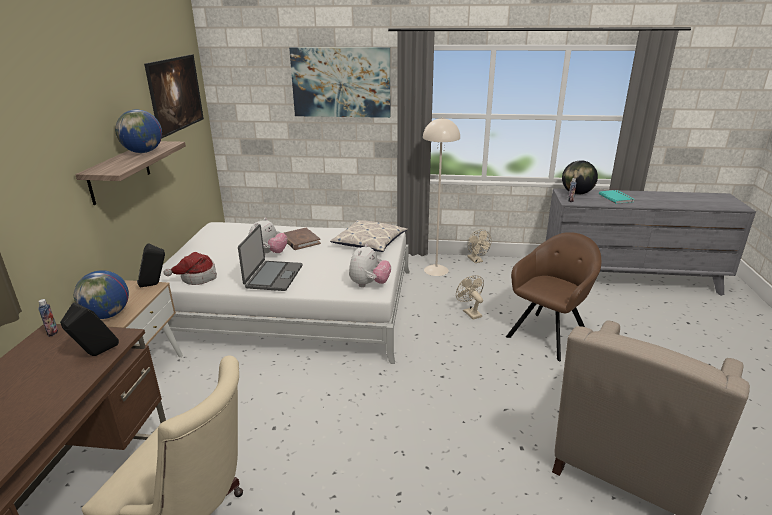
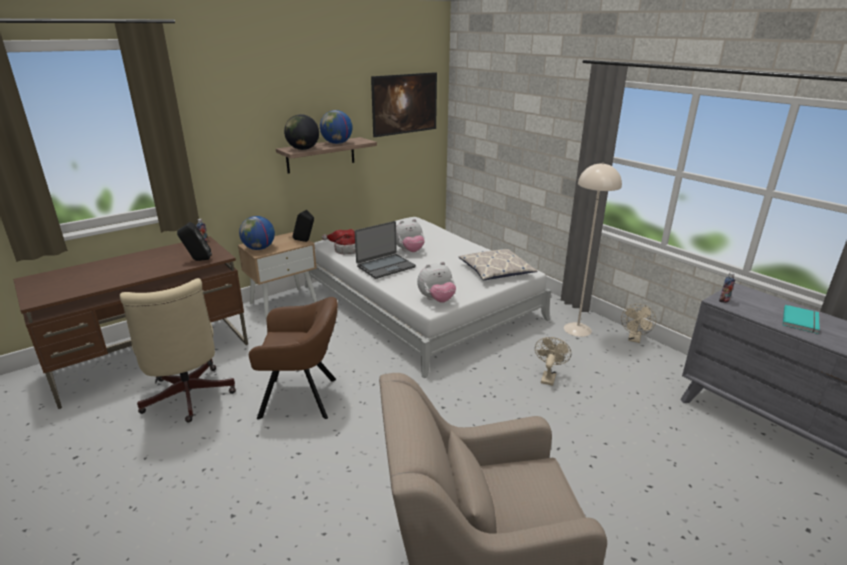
camera: 45 degrees right, 0 degrees up
(300, 241) = (446, 250): brown book -> none
(341, 82) = (542, 111): picture -> none
(549, 334) = (595, 434): brown armchair -> brown armchair (302, 397)
(577, 193) = (753, 297): globe -> globe (303, 149)

